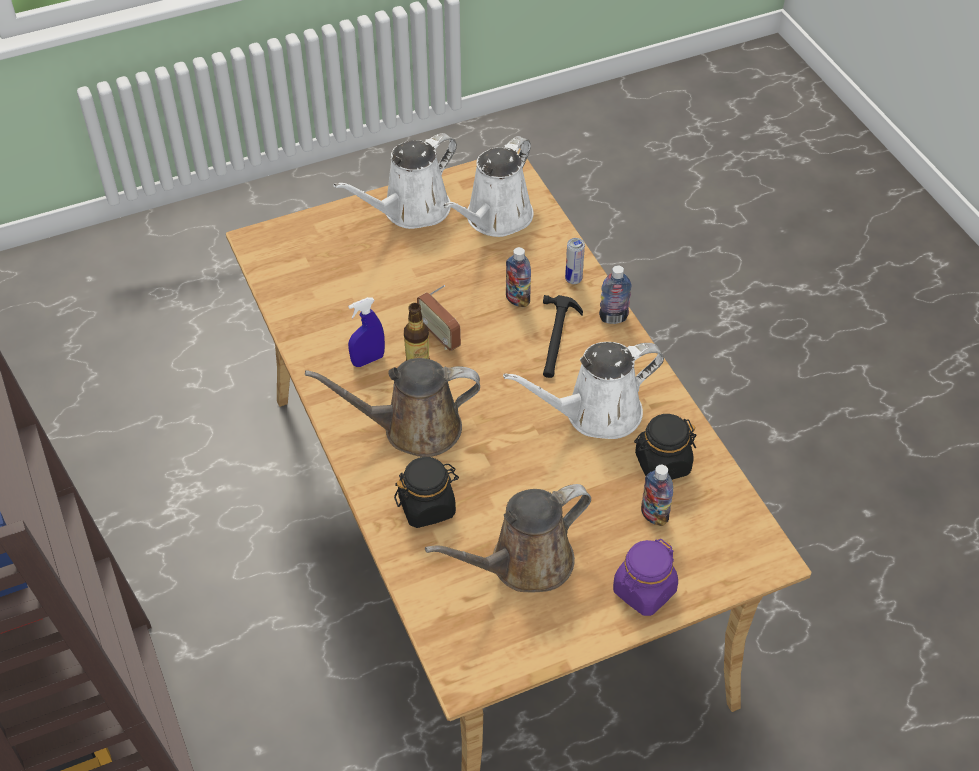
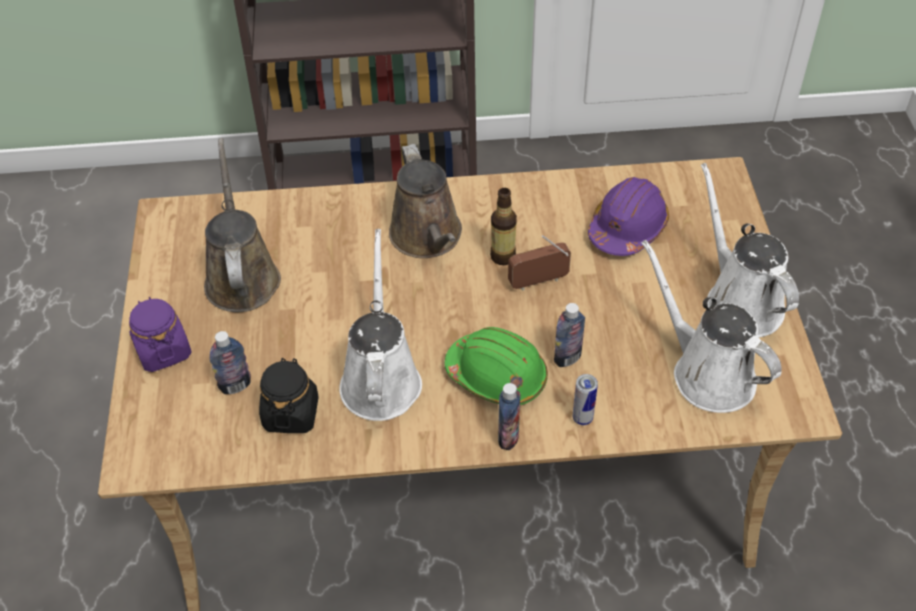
camera: 110 degrees right, 0 degrees up
(349, 290) = (627, 228): none -> purple hard hat
(368, 360) = (527, 223): blue spray bottle -> none
(414, 428) = (428, 237): brown watering can -> brown watering can turned 150 degrees clockwise
(427, 506) = (336, 228): black jar -> none
(556, 339) = (497, 376): hammer -> green hard hat

